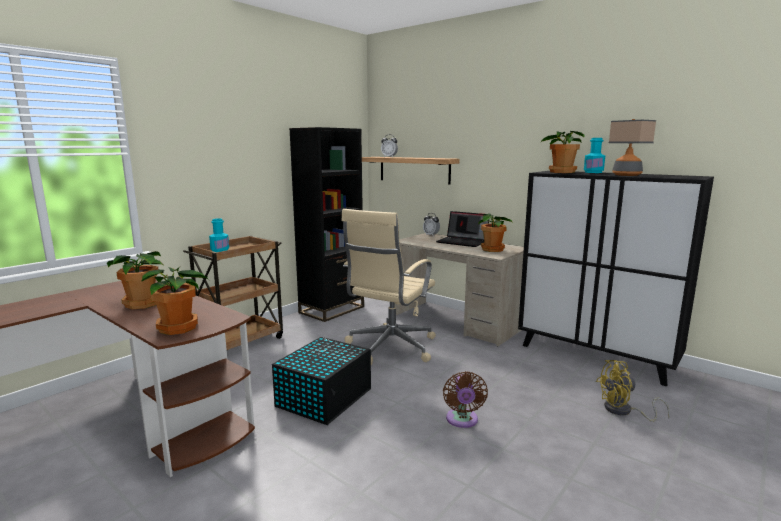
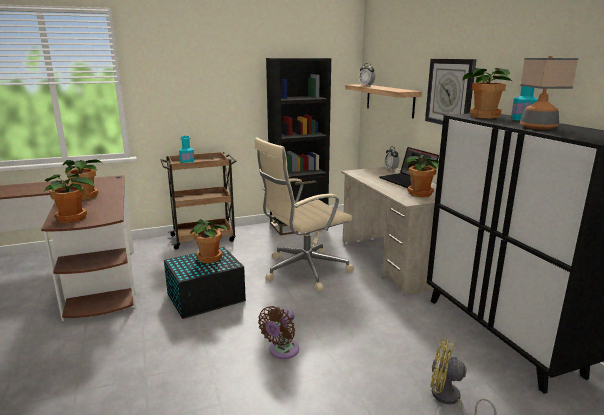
camera: 30 degrees right, 5 degrees up
(323, 350) = (210, 258): none -> potted plant
(496, 157) = (450, 92): none -> wall clock

